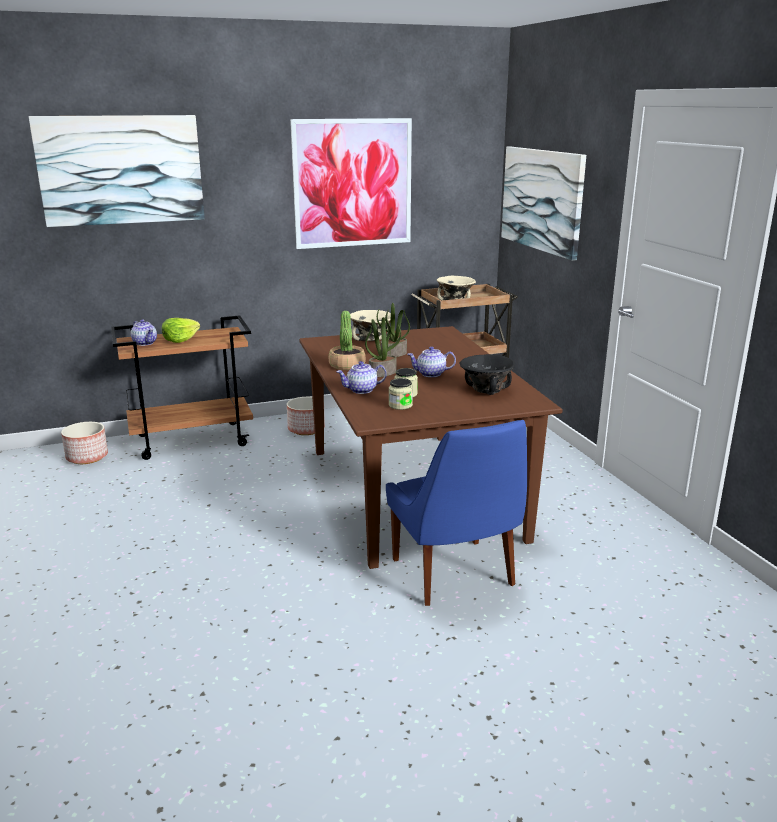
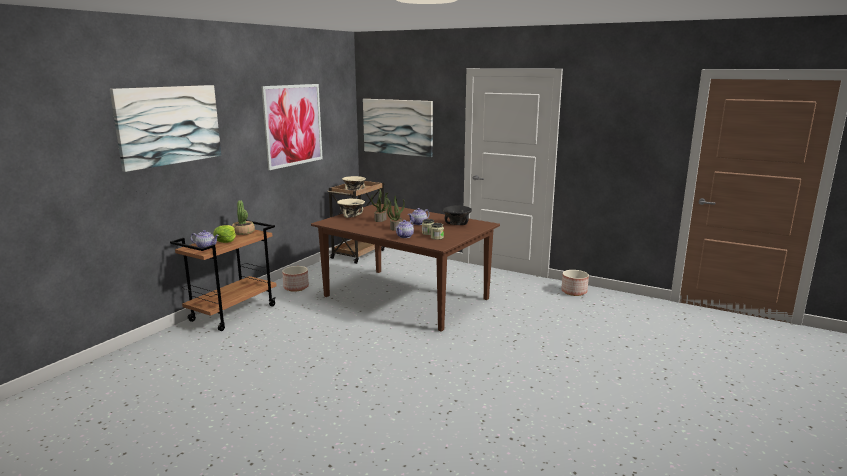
camera: 40 degrees left, 5 degrees down
(87, 457) = (174, 343): planter -> planter (574, 292)
(347, 365) = (370, 229): potted plant -> potted plant (243, 232)
(454, 575) = (479, 320): blue chair -> none

